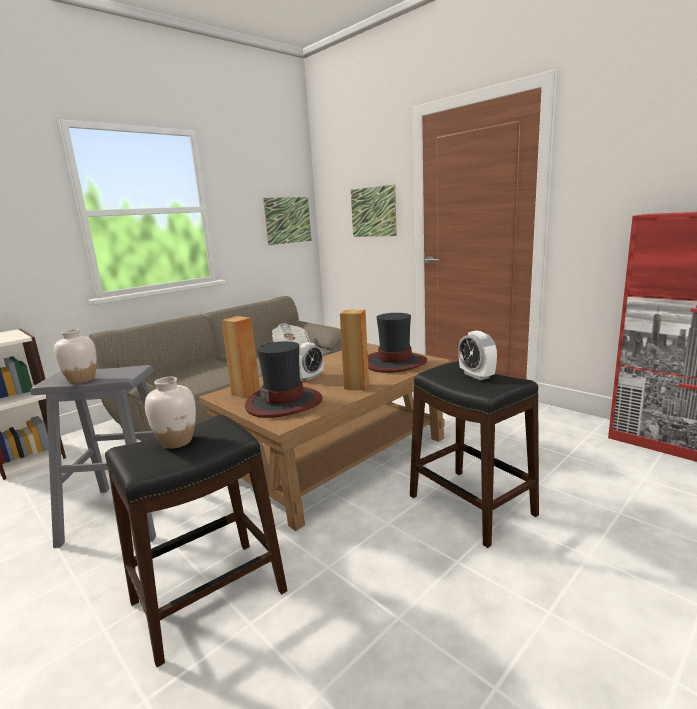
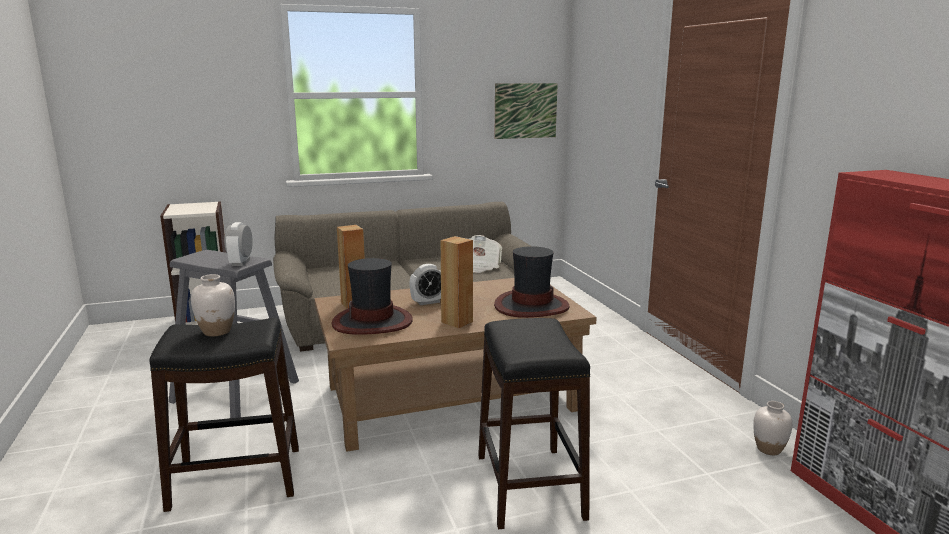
camera: 25 degrees right, 0 degrees up
(81, 380) = (207, 261): white vase -> white vase (768, 449)
(373, 212) = (617, 112): picture -> none
(476, 375) = (537, 338): alarm clock -> alarm clock (241, 263)

